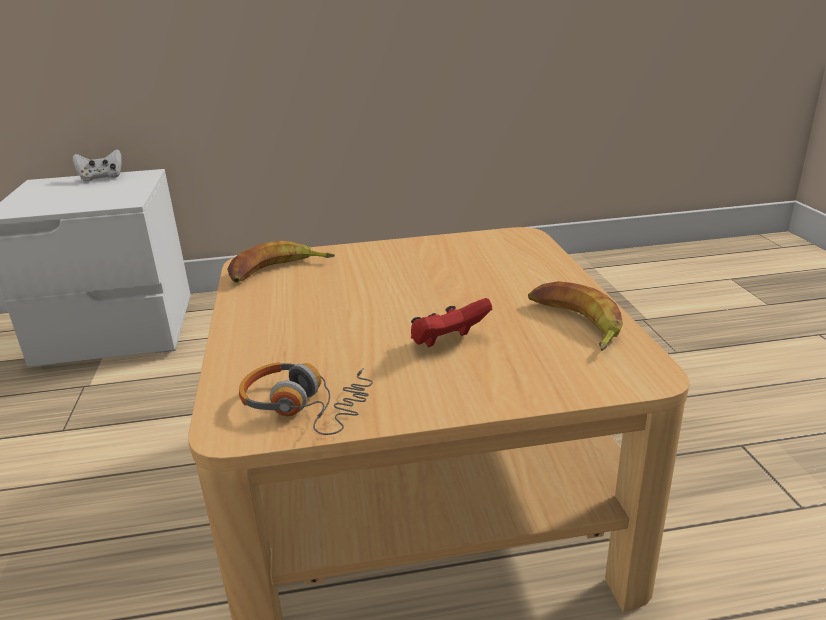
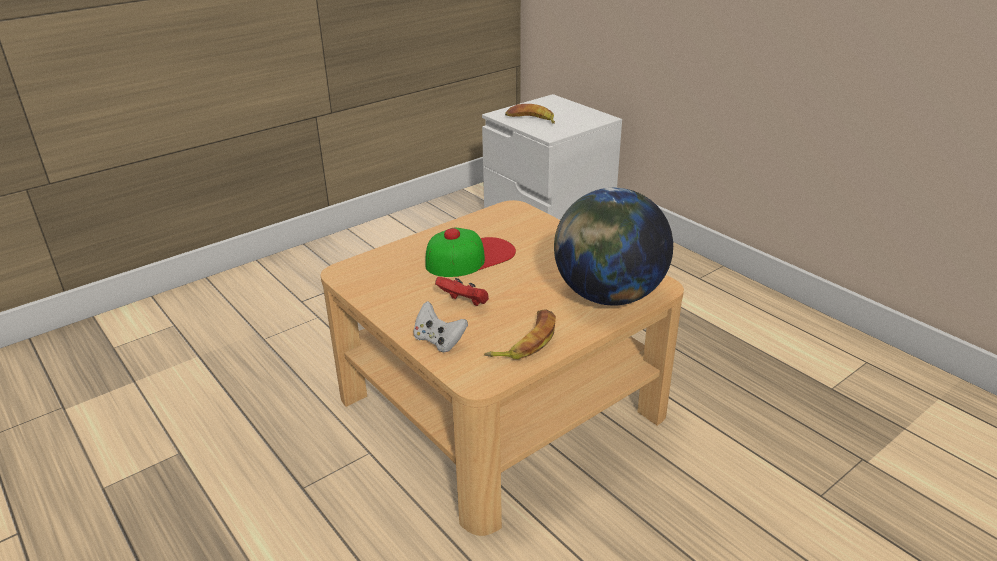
camera: 60 degrees right, 5 degrees up
(101, 178) = (580, 110): white game controller -> white game controller (439, 341)
(278, 271) = (508, 220): banana -> banana (531, 120)
(305, 406) = (371, 283): headphones -> none
(334, 313) = (470, 257): none -> cap
(516, 260) = (608, 296): none -> globe

